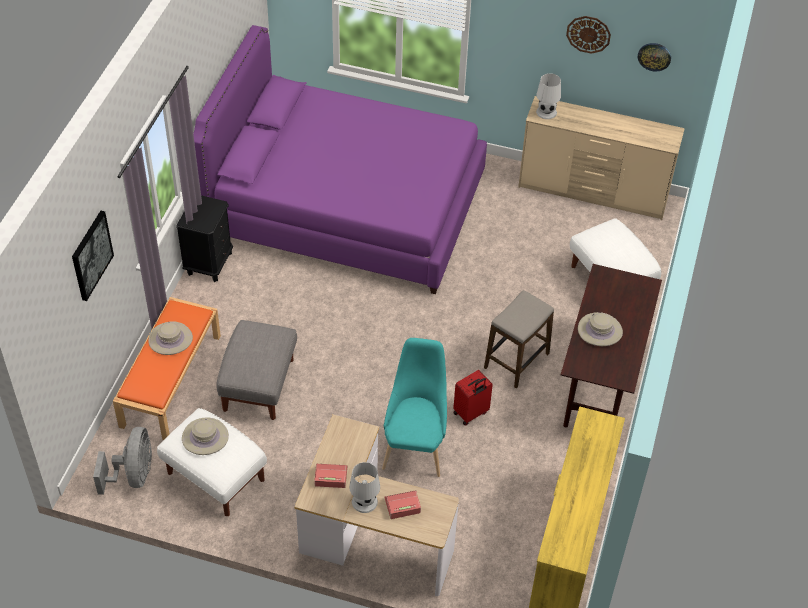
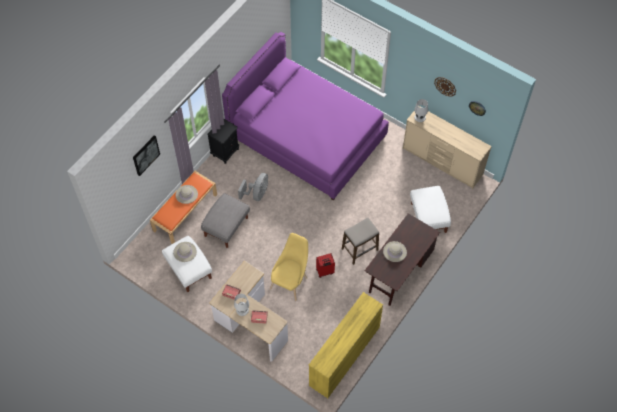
camera: 20 degrees right, 10 degrees up
(133, 475) = (151, 258): grey fan -> grey fan (257, 194)
(415, 446) = (290, 281): turquoise chair -> yellow chair

